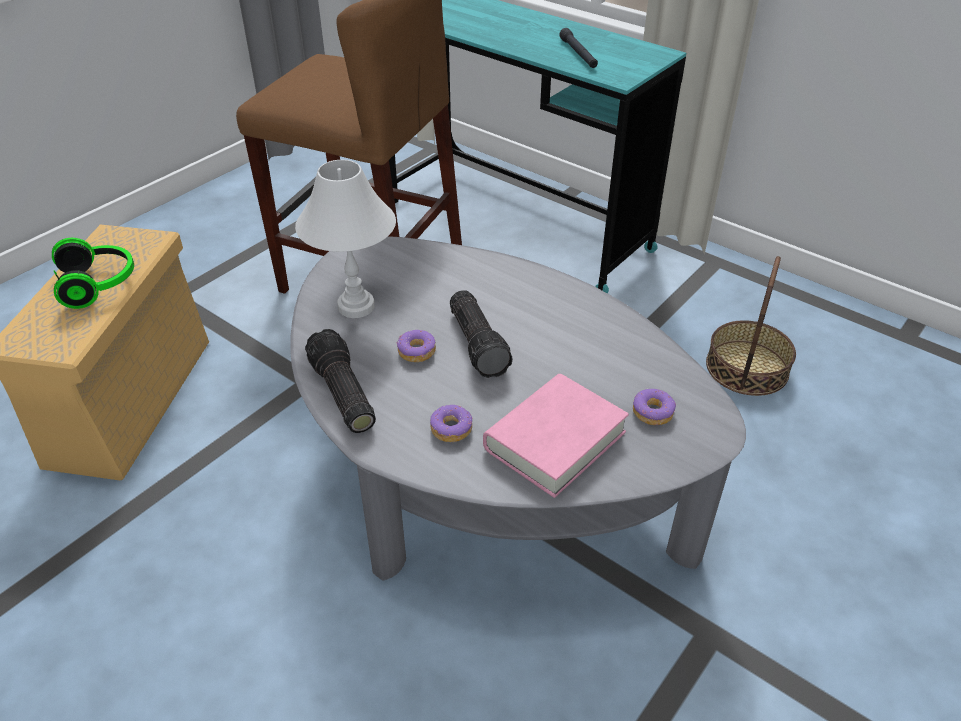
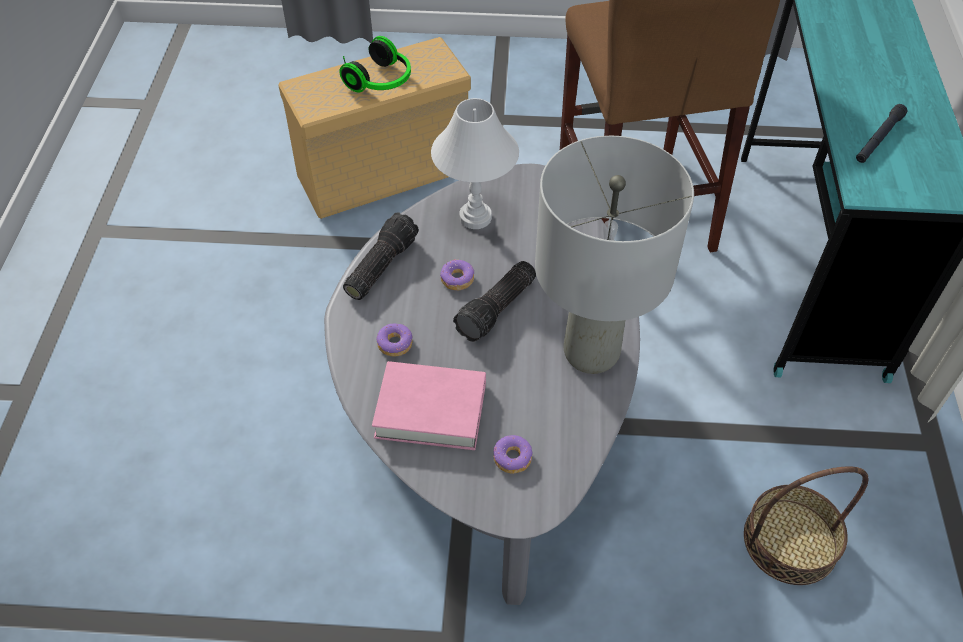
camera: 55 degrees right, 10 degrees up
(580, 314) = (592, 353): none -> grey table lamp

